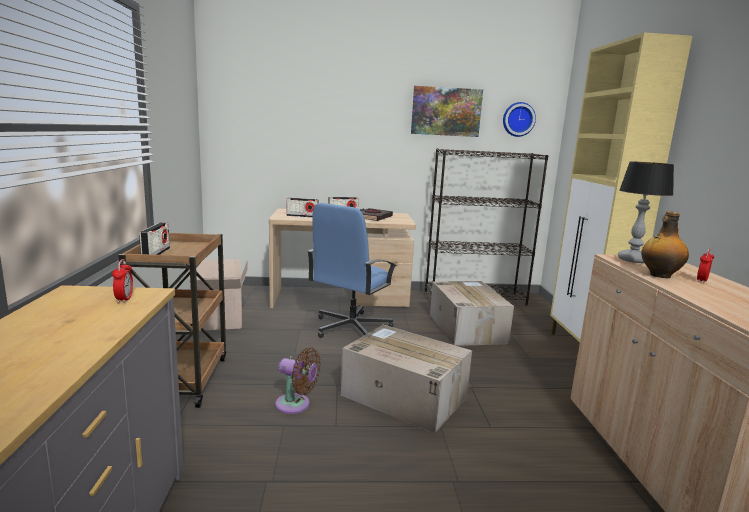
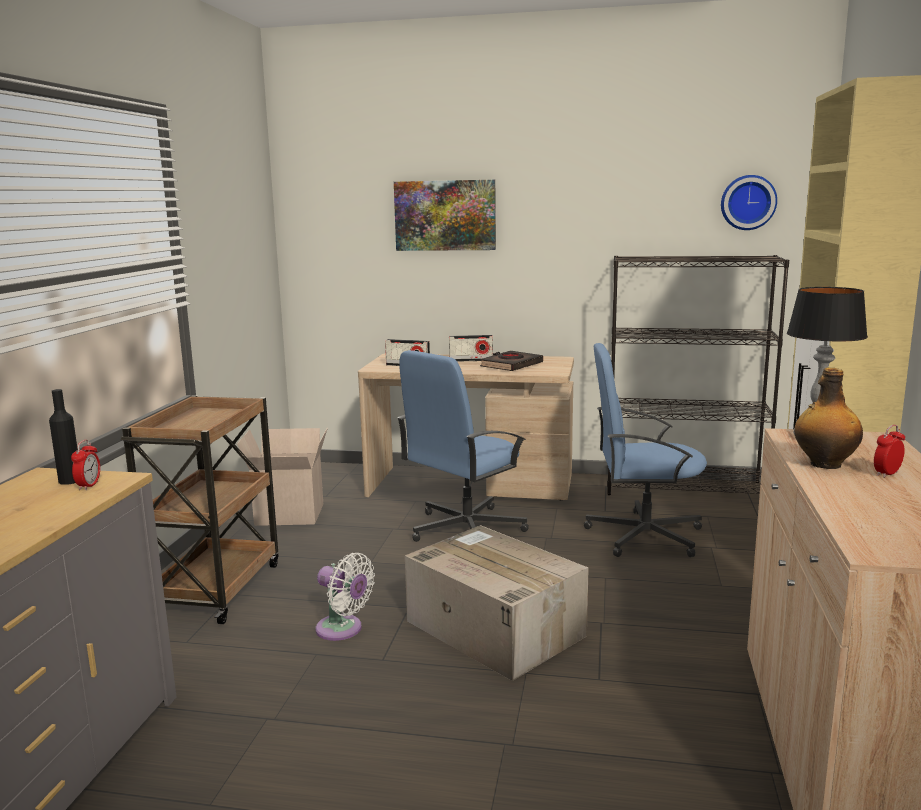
camera: 15 degrees right, 0 degrees up
(103, 295) = (70, 480): none -> black bottle
(156, 254) = (174, 426): radio -> none
(296, 405) = (343, 630): brown fan -> white fan
(446, 111) = (627, 198): picture -> picture (445, 215)
(466, 328) = (642, 535): cardboard box -> blue office chair

